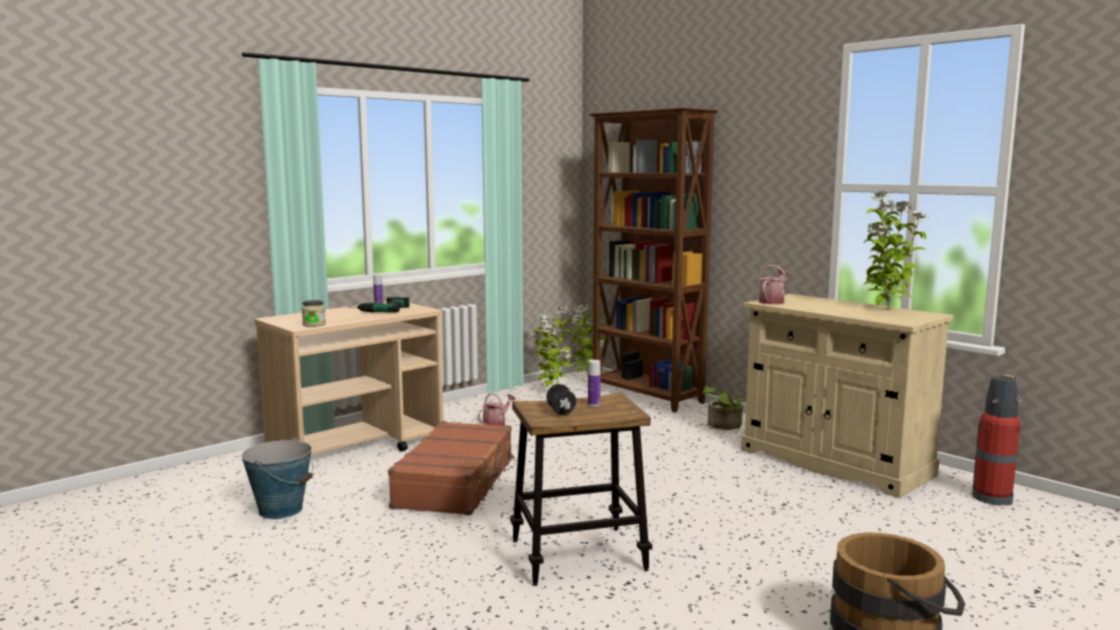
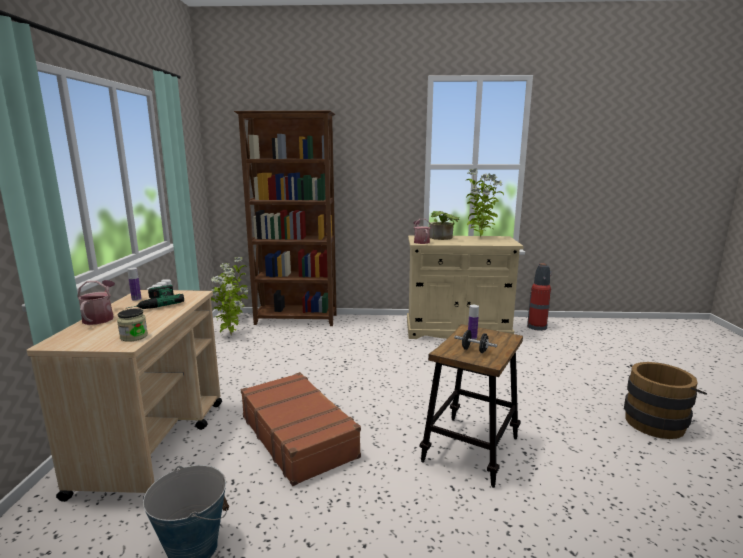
camera: 45 degrees left, 5 degrees up
(496, 424) = (235, 374): watering can -> watering can (100, 318)
(724, 426) = (373, 326): potted plant -> potted plant (443, 238)

